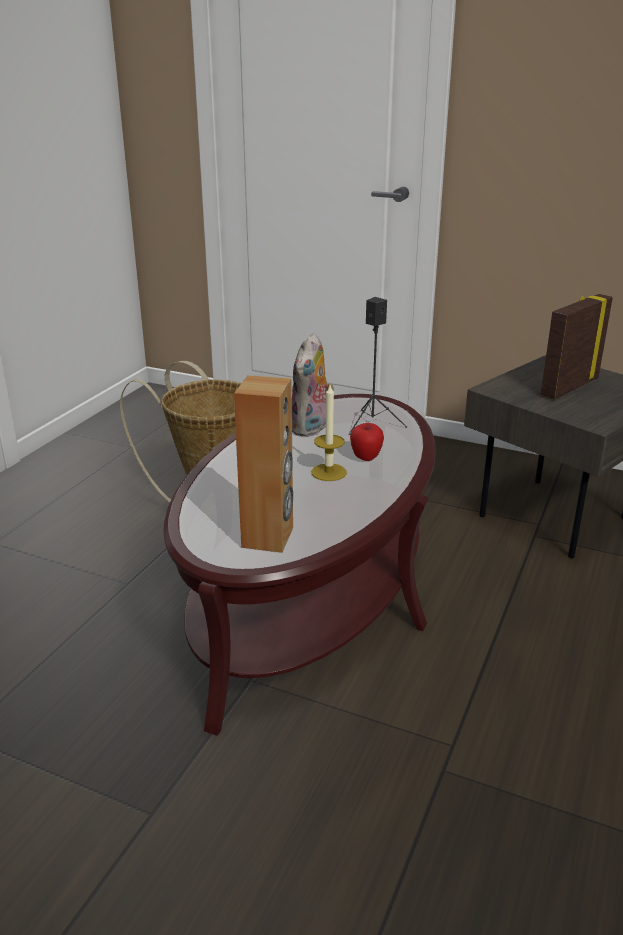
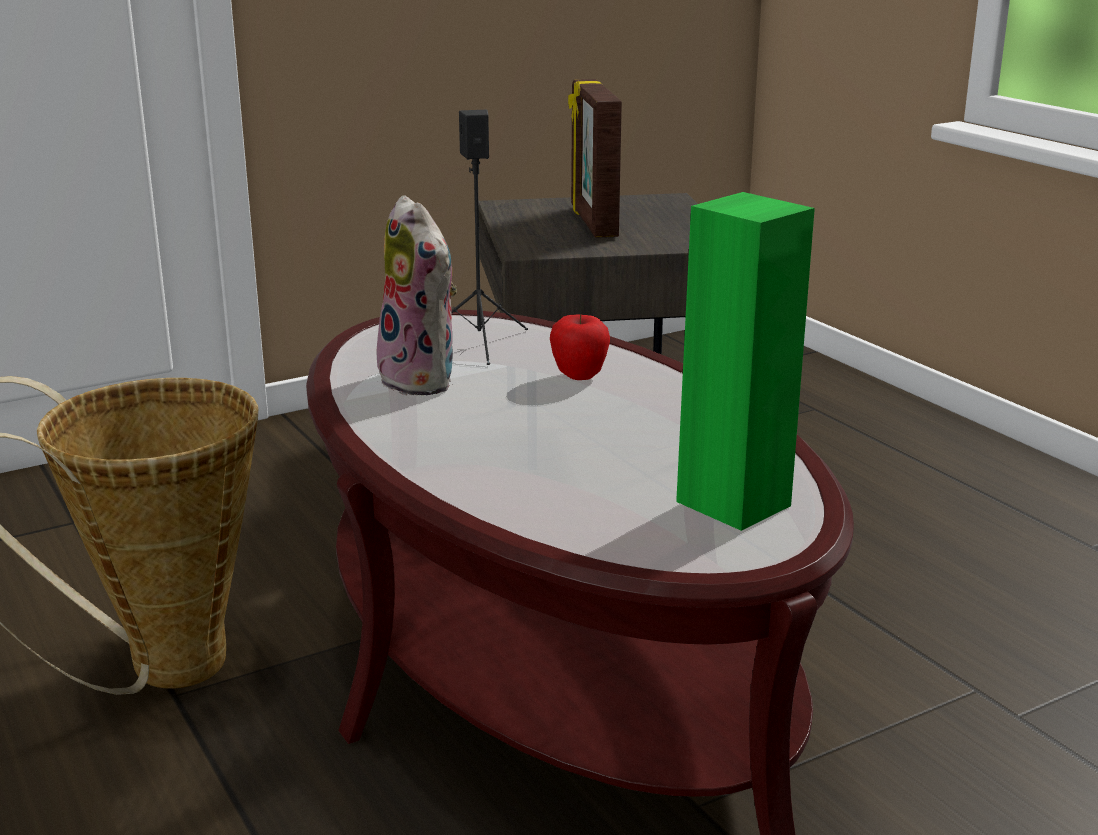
camera: 55 degrees left, 5 degrees down
(268, 537) = (734, 503): brown speaker -> green speaker
(329, 472) = (587, 410): candle -> none

